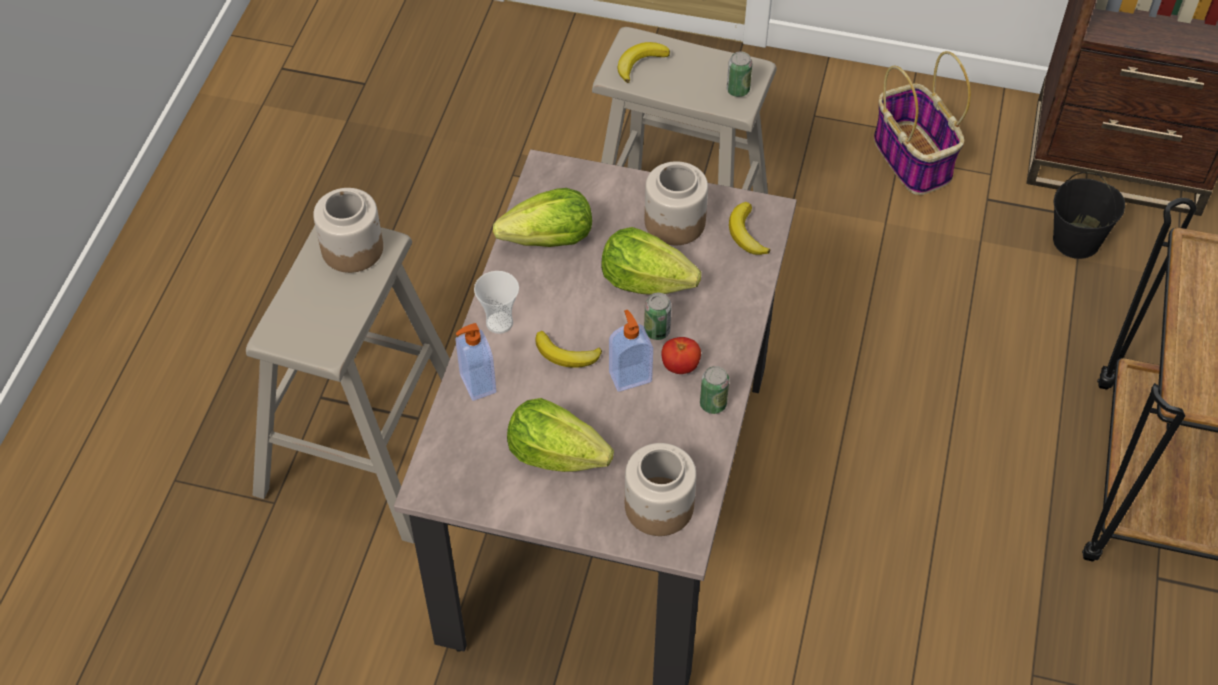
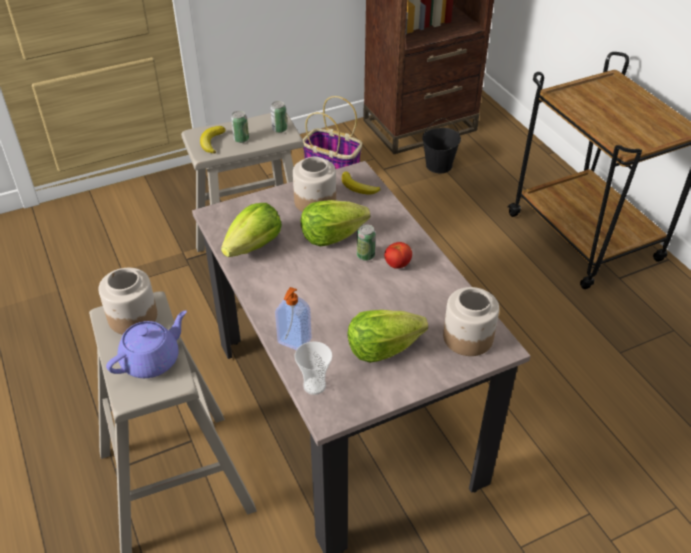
camera: 40 degrees left, 10 degrees down
(327, 311) = (152, 360): none -> purple teapot
(499, 323) = (271, 302): cup -> cup (314, 386)
(566, 354) = (329, 295): banana -> none
(629, 376) = (376, 285): soap dispenser -> none
(713, 404) = (435, 272): can -> can (241, 139)

